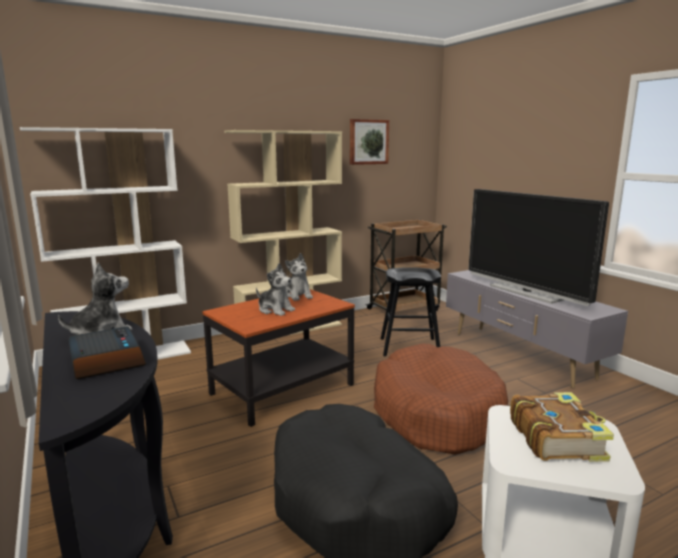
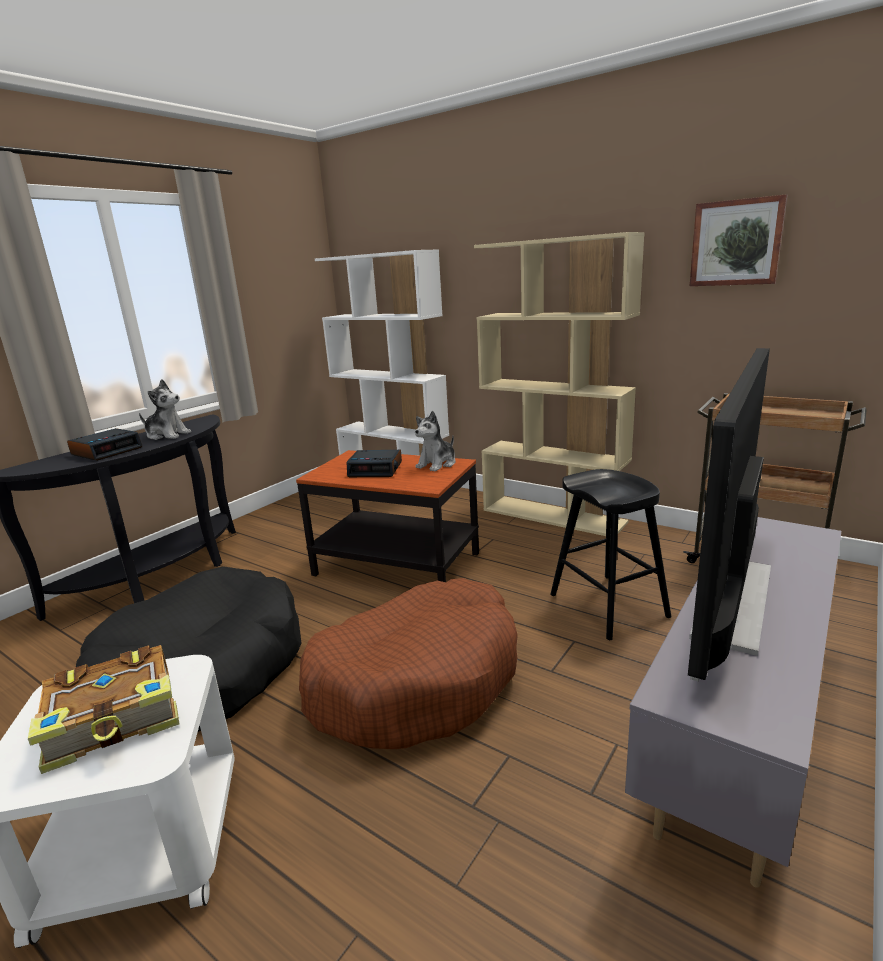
camera: 65 degrees right, 5 degrees up
(275, 310) = (376, 469): plush toy -> alarm clock

